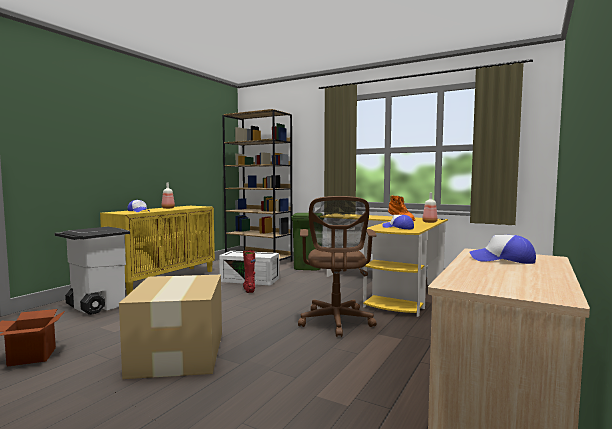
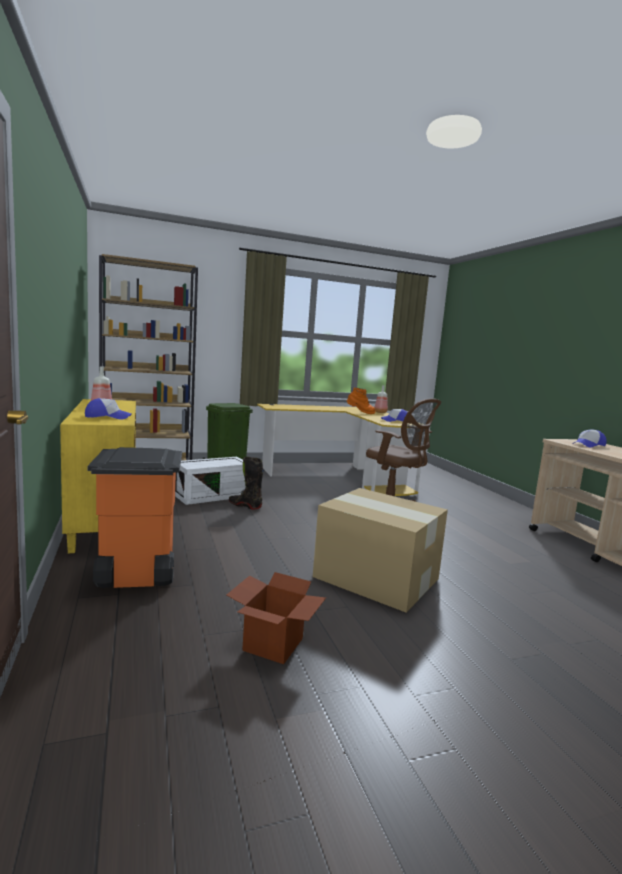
camera: 50 degrees left, 5 degrees up
(96, 306) = (135, 575): white trash can -> orange trash can
(249, 289) = (245, 505): red boot -> black boot

